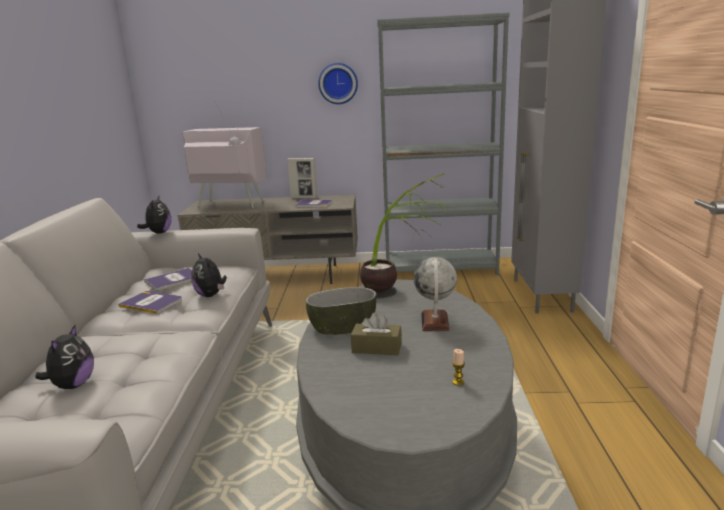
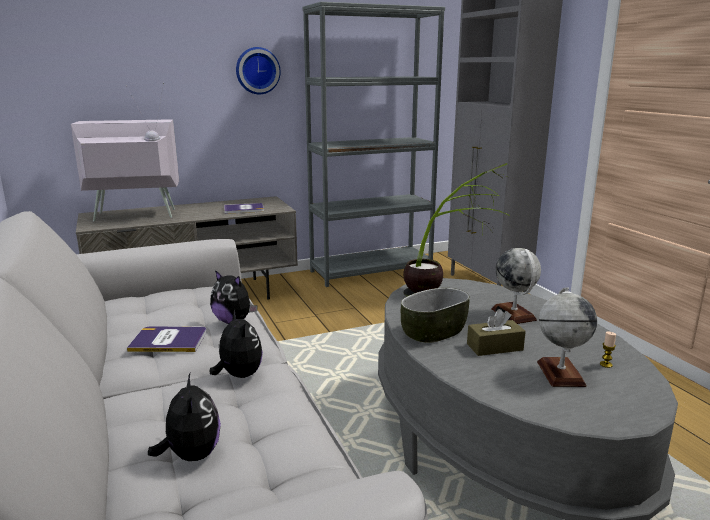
camera: 25 degrees left, 0 degrees up
(159, 233) = (105, 254): plush toy -> plush toy (238, 375)
(173, 280) = (161, 310): book -> none
(304, 198) = (221, 203): picture frame -> none
(403, 381) = (560, 373): none -> globe

